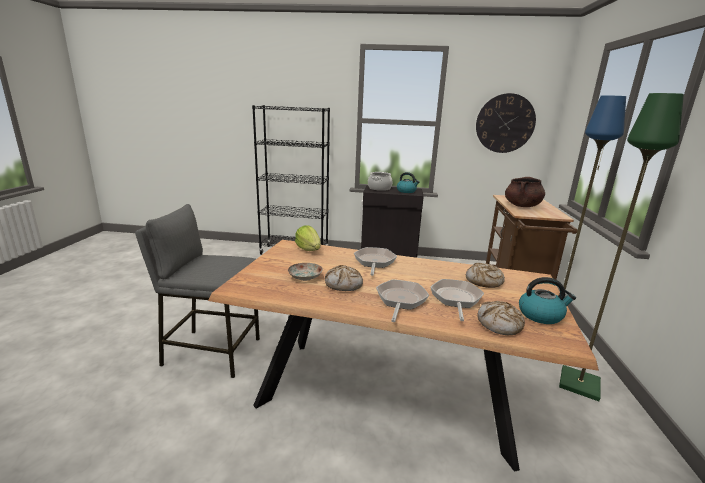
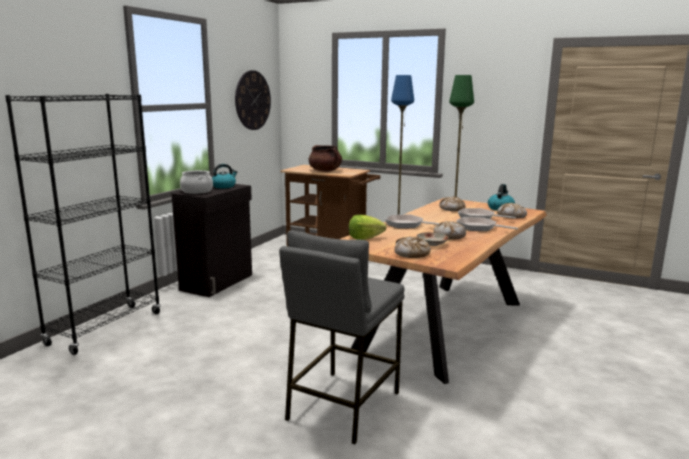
camera: 70 degrees left, 5 degrees down
(265, 270) = (411, 254): none -> bread

